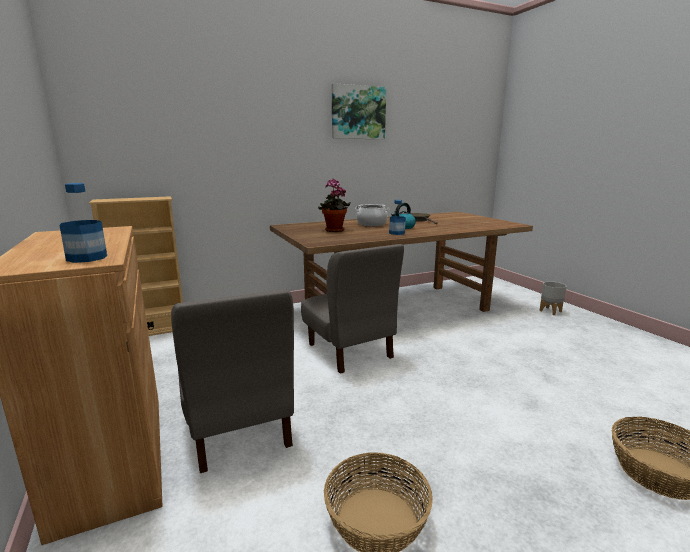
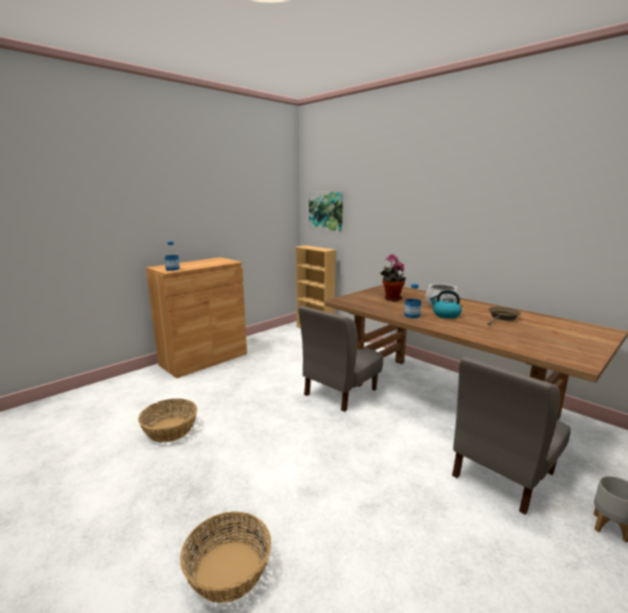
camera: 70 degrees right, 0 degrees up
(239, 429) = (231, 378): grey chair -> grey chair (502, 474)
(358, 112) = (483, 191): picture -> picture (326, 211)

